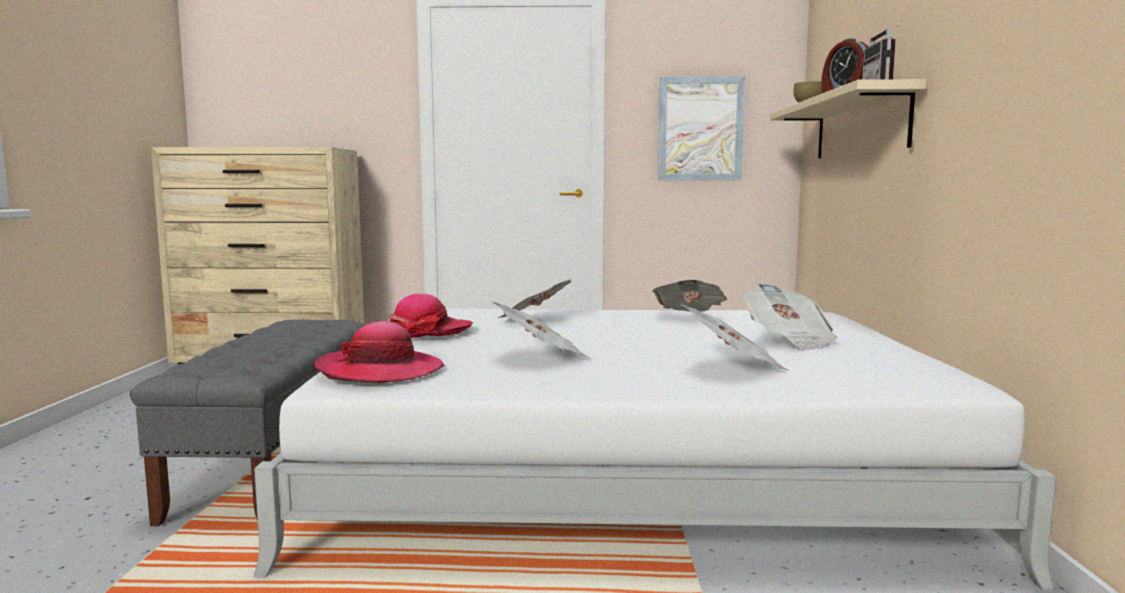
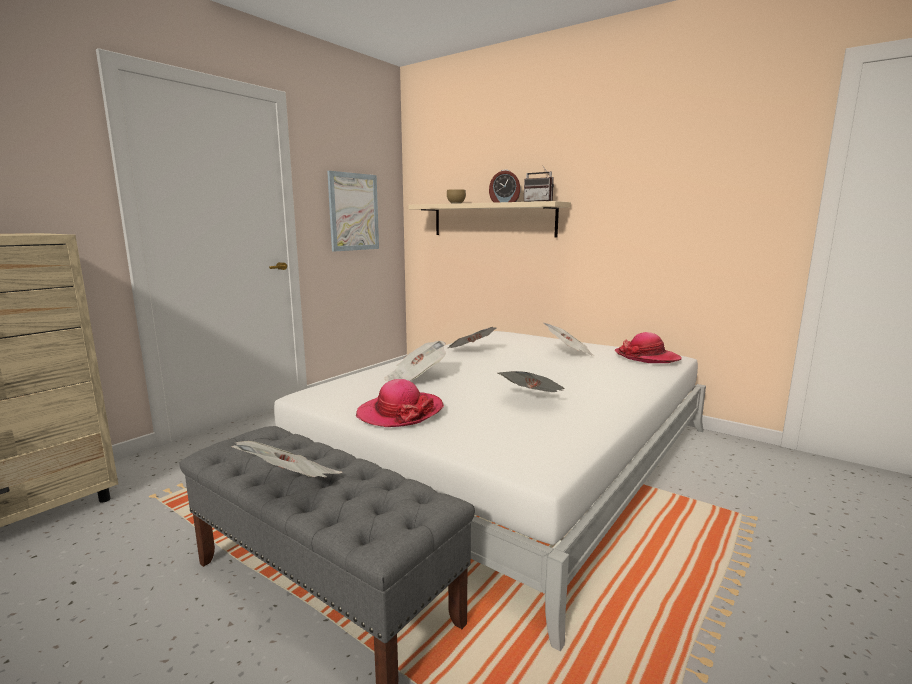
camera: 55 degrees left, 5 degrees up
(380, 371) = (516, 448): hat -> hat (647, 357)
(734, 365) = (610, 373): newspaper -> newspaper (291, 483)

